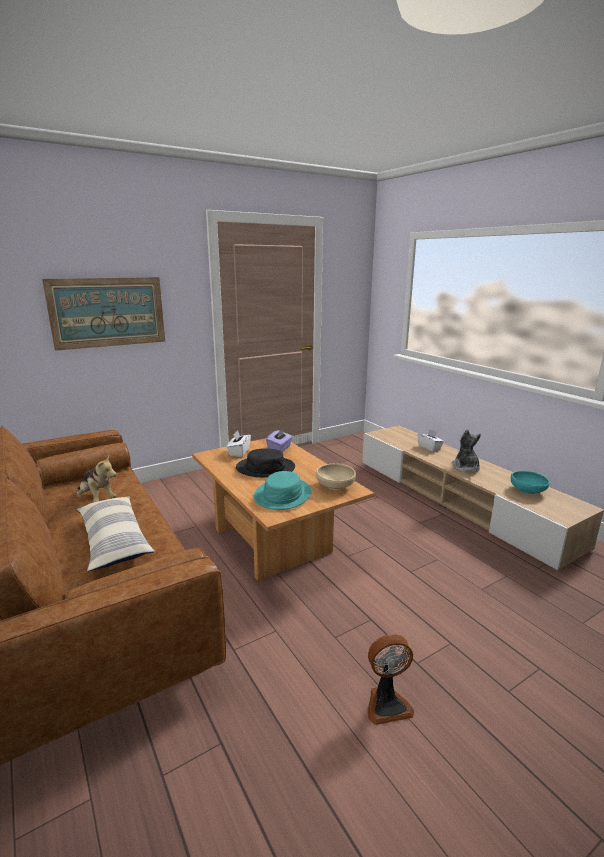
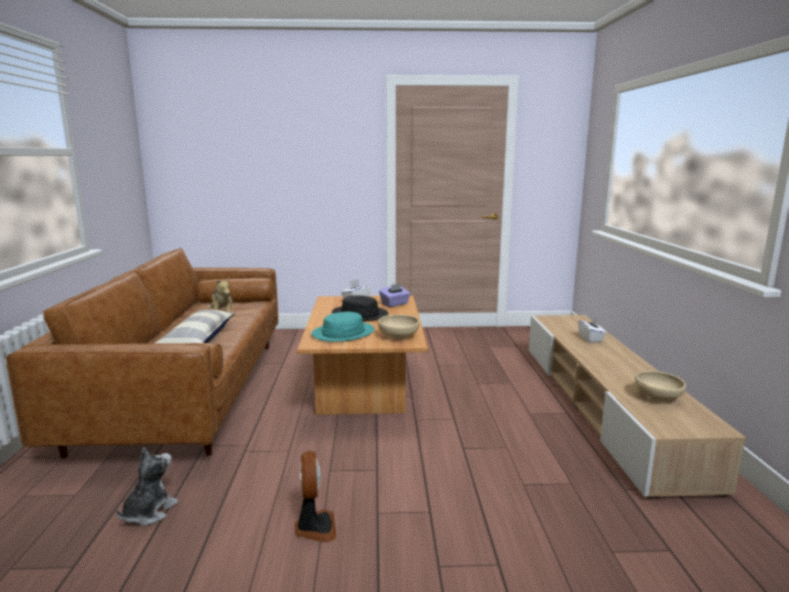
camera: 30 degrees right, 5 degrees down
(108, 312) = (289, 168): picture -> none
(387, 703) = (314, 527): fan -> fan turned 120 degrees counterclockwise
(465, 468) = (607, 363): plush toy -> plush toy (149, 512)
(527, 490) = (657, 397): turquoise bowl -> beige bowl

